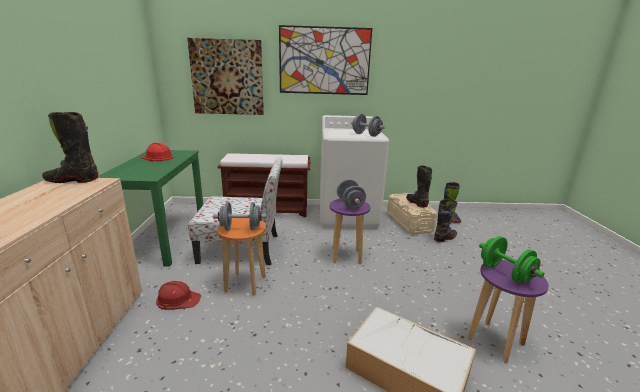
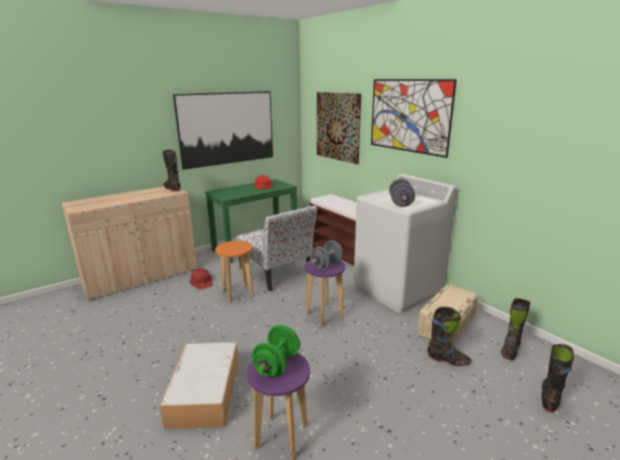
camera: 55 degrees right, 0 degrees up
(97, 80) = (227, 128): none -> picture
(241, 228) = (230, 248): grey dumbbell -> none
(416, 203) = (450, 304): black boot -> black boot (549, 398)

